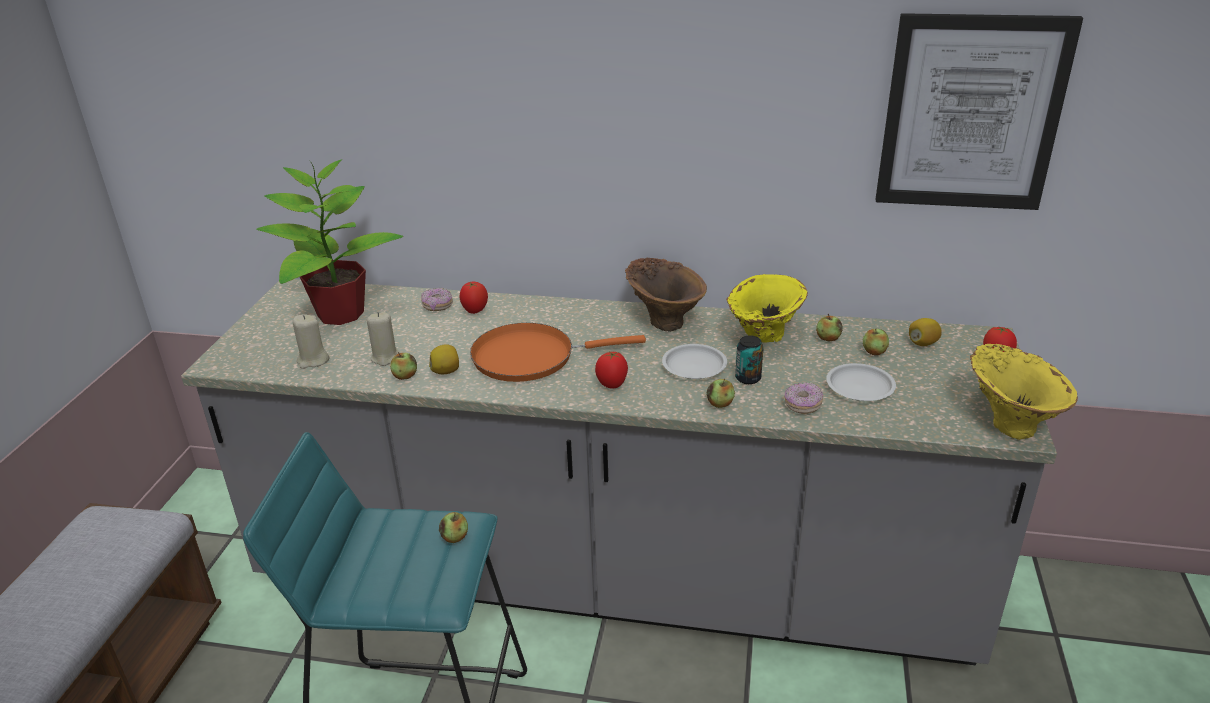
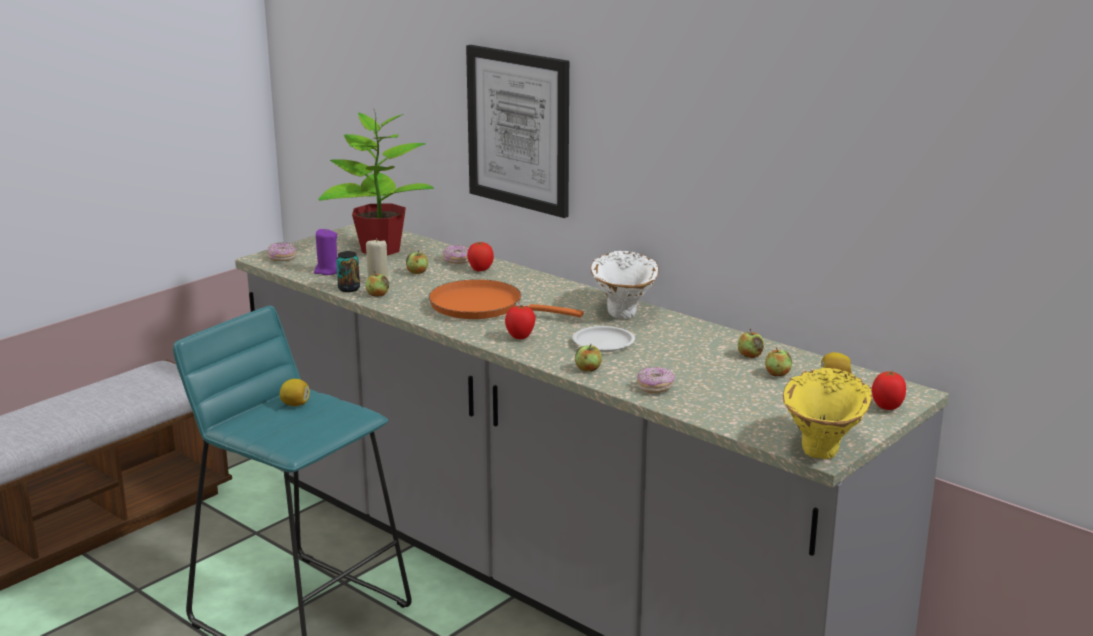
camera: 30 degrees right, 10 degrees down
(239, 358) = (281, 258): none -> donut
(313, 360) = (327, 271): beige candle -> purple candle
(446, 371) = (409, 299): lemon -> lemon (295, 404)
(455, 537) = (339, 418): apple -> apple (417, 272)
(664, 319) = (624, 310): brown vase -> white vase
(748, 378) = (636, 361): can -> can (349, 289)
(762, 338) = (690, 341): yellow vase -> none
(859, 386) = (724, 390): white plate -> none
(971, 114) = (903, 149): picture -> picture (519, 129)

